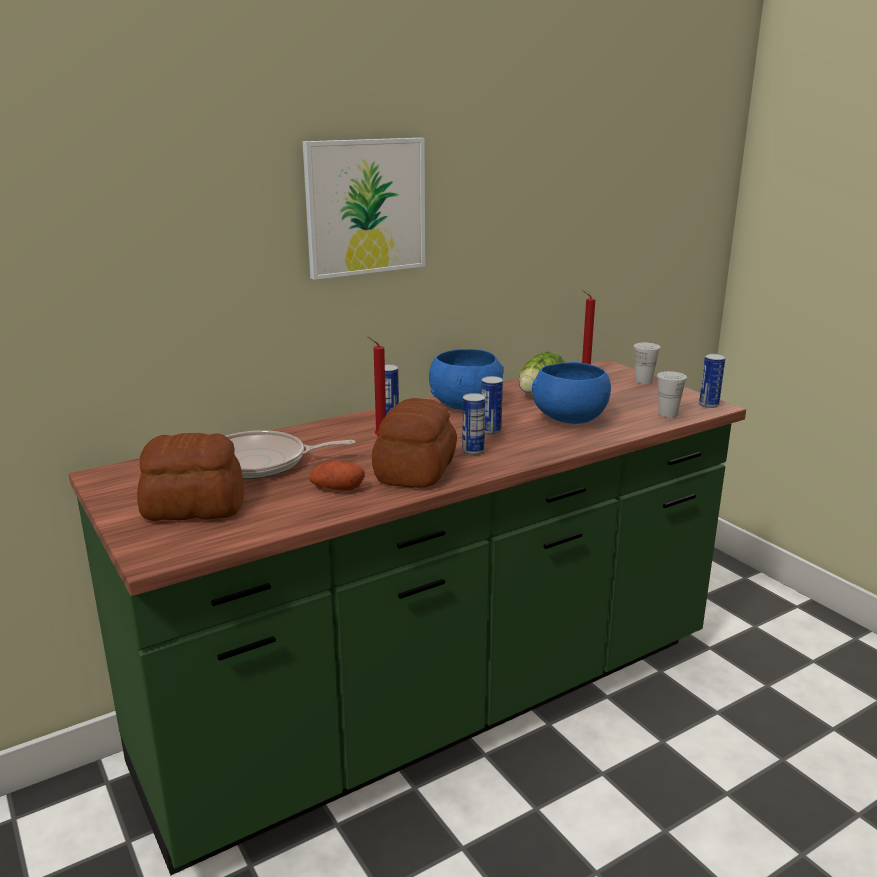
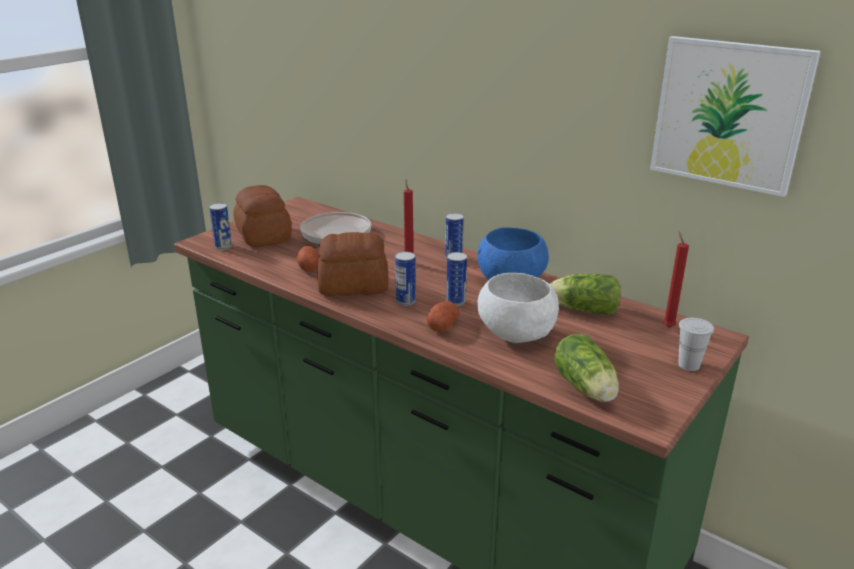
camera: 70 degrees right, 5 degrees up
(365, 207) = (484, 78): picture -> picture (729, 114)
(537, 443) = (442, 326): none -> potato
(569, 420) = (515, 334): blue bowl -> white bowl
(667, 414) = (586, 389): white cup -> lettuce
(708, 405) = (649, 416): can -> can (223, 246)

